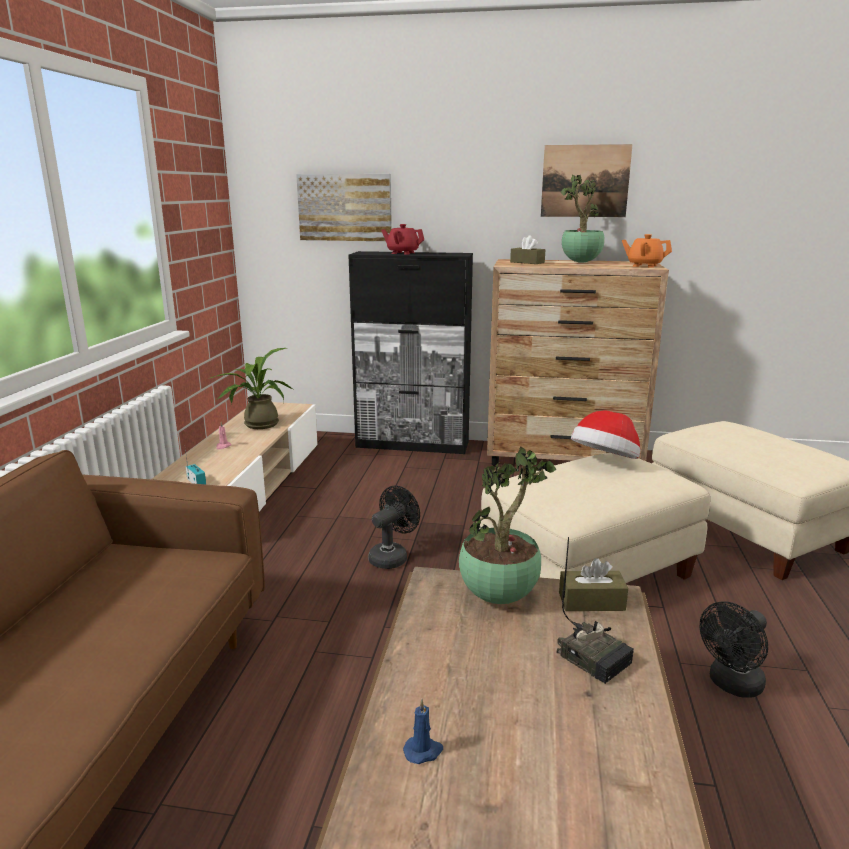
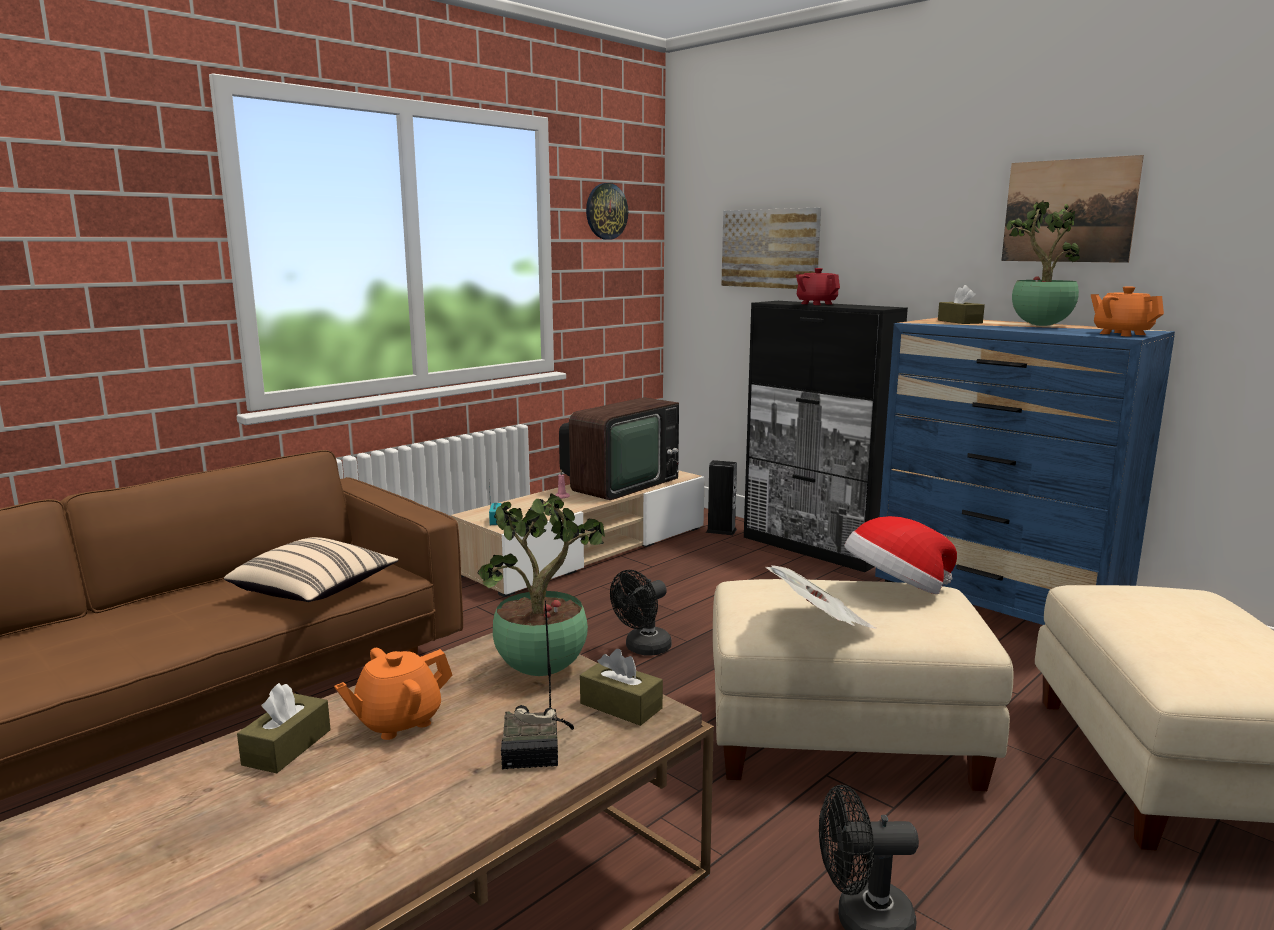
camera: 35 degrees right, 5 degrees down
(154, 601) = (315, 592): none -> beige pillow
(193, 173) = (606, 211): none -> wall clock
(257, 424) = (619, 484): potted plant -> television
(333, 446) = (721, 531): none -> speaker
(392, 556) = (643, 649): black fan -> black fan turned 150 degrees clockwise
(423, 751) = (287, 747): blue candle -> brown tissue box
(470, 684) = (398, 721): none -> orange teapot
(564, 458) = (997, 608): brown dresser -> blue dresser
(606, 498) = (819, 624): none -> newspaper

